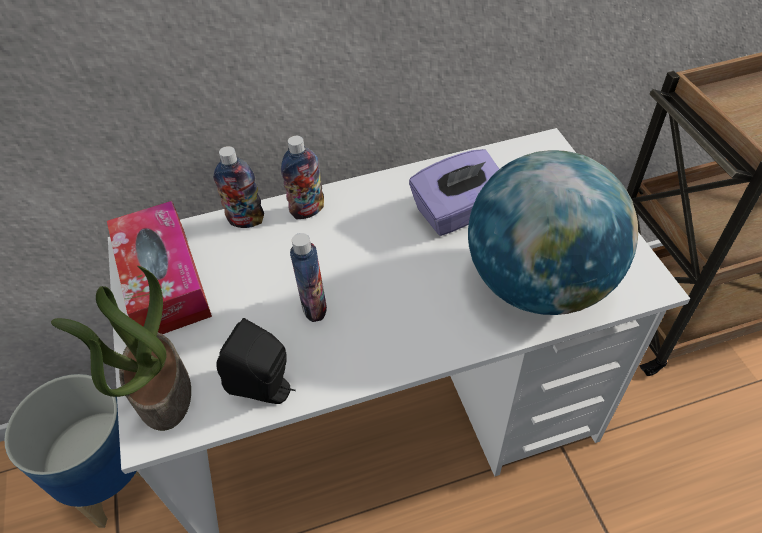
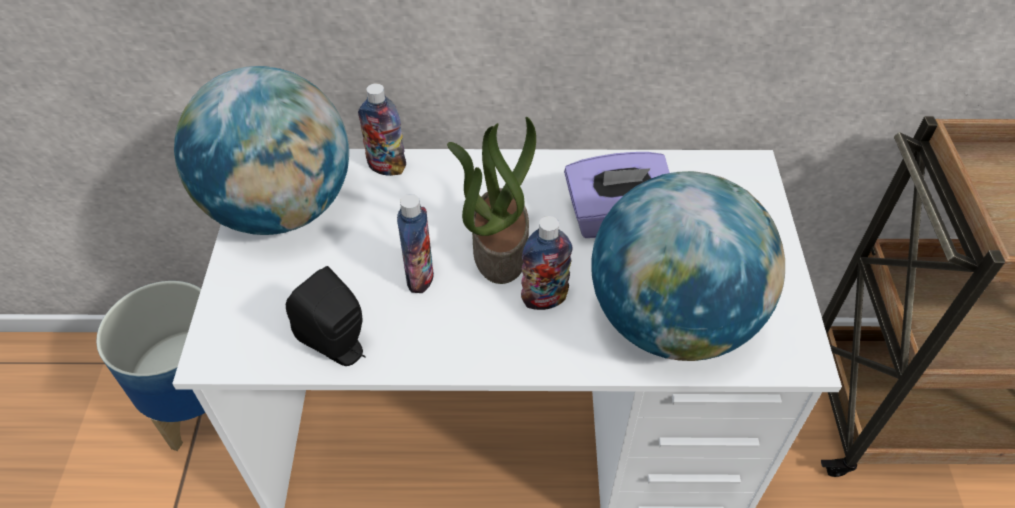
camera: 15 degrees right, 0 degrees up
(161, 390) = (237, 318): potted plant -> potted plant (499, 248)
(164, 281) = (281, 209): tissue box -> globe
(307, 210) = (454, 173): bottle -> bottle (544, 299)

